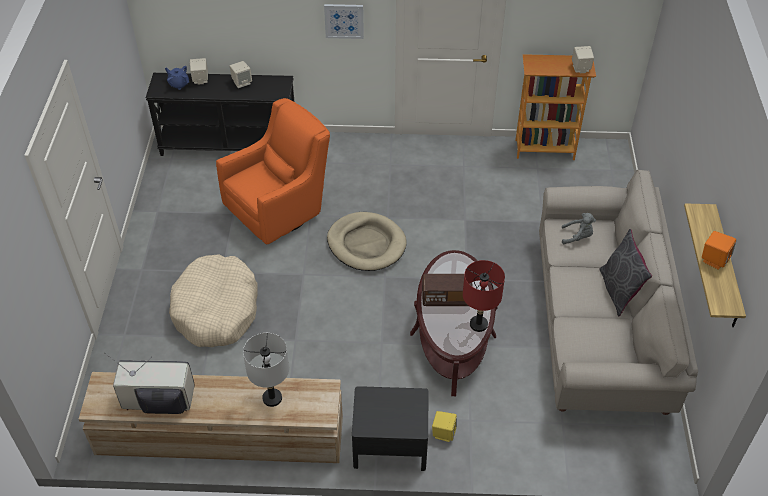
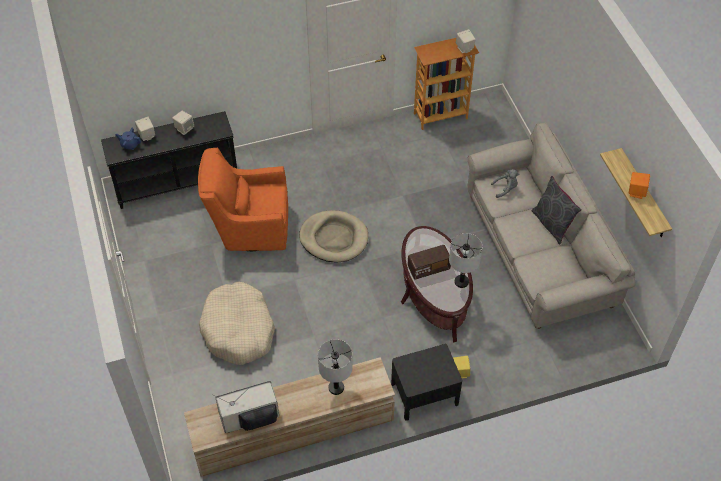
camera: 20 degrees left, 5 degrees up
(280, 210) = (249, 229): orange armchair -> orange armchair turned 120 degrees counterclockwise
(344, 20) = (265, 56): picture -> none
(478, 324) = (461, 282): red table lamp -> grey table lamp

